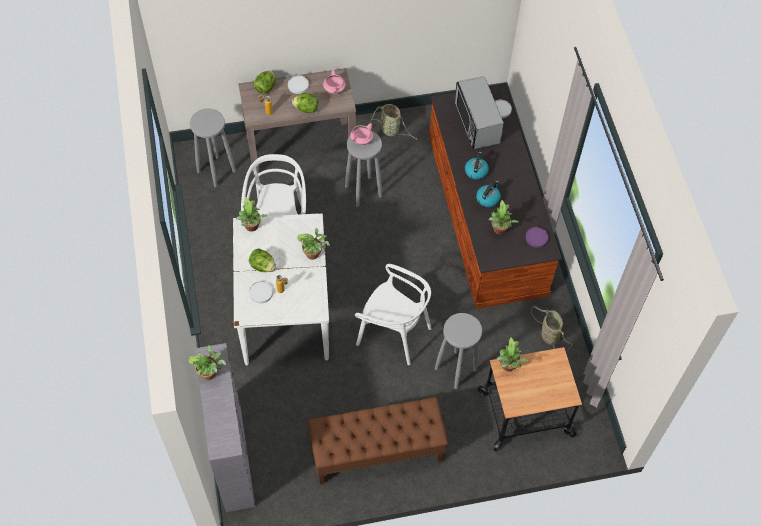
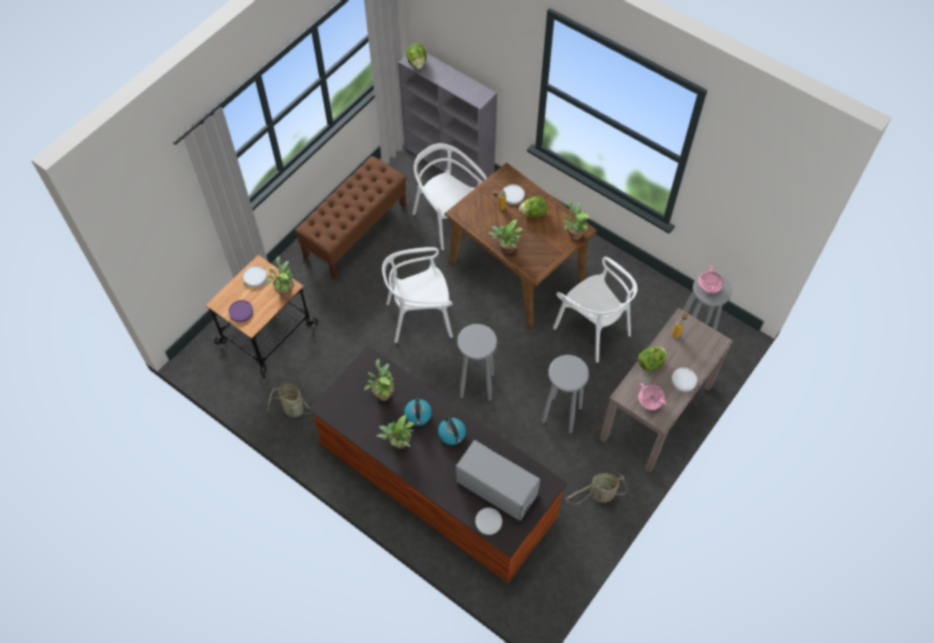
camera: 140 degrees right, 0 degrees up
(210, 373) = (469, 87): potted plant -> potted plant (398, 444)
(265, 87) = (707, 355): lettuce -> lettuce (417, 63)
(285, 312) = (515, 271): white dining table -> brown dining table
(291, 400) = (447, 219): none -> white chair
(361, 140) = (573, 372): pink cooking pot -> pink cooking pot (709, 287)
(456, 369) = (347, 326): grey stool -> grey stool (476, 385)
(523, 398) = (255, 277): none -> white plate
(536, 238) = (345, 411): purple plate -> purple plate (241, 312)

